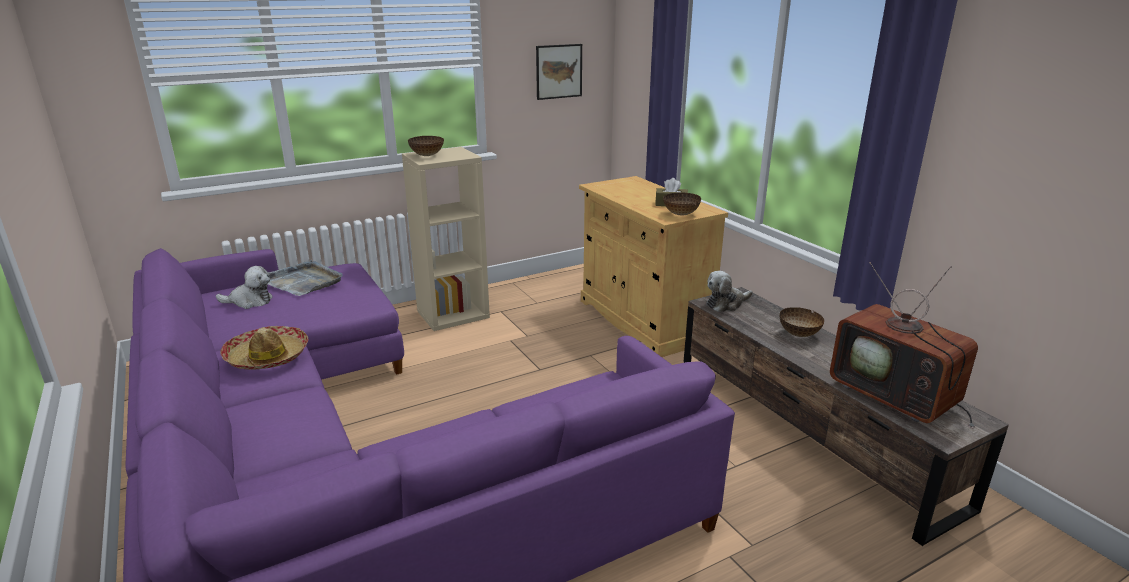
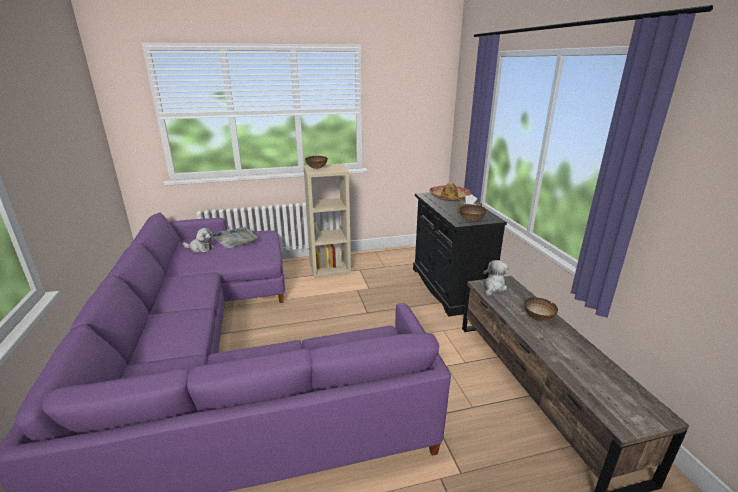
camera: 15 degrees right, 0 degrees up
(267, 357) = (190, 285): hat -> hat (449, 197)
(559, 71) = (414, 118): picture -> none
(643, 320) = (449, 287): beige cabinet -> black cabinet
(726, 304) = (493, 287): plush toy -> plush toy turned 135 degrees clockwise
(897, 396) = (598, 382): television -> none

